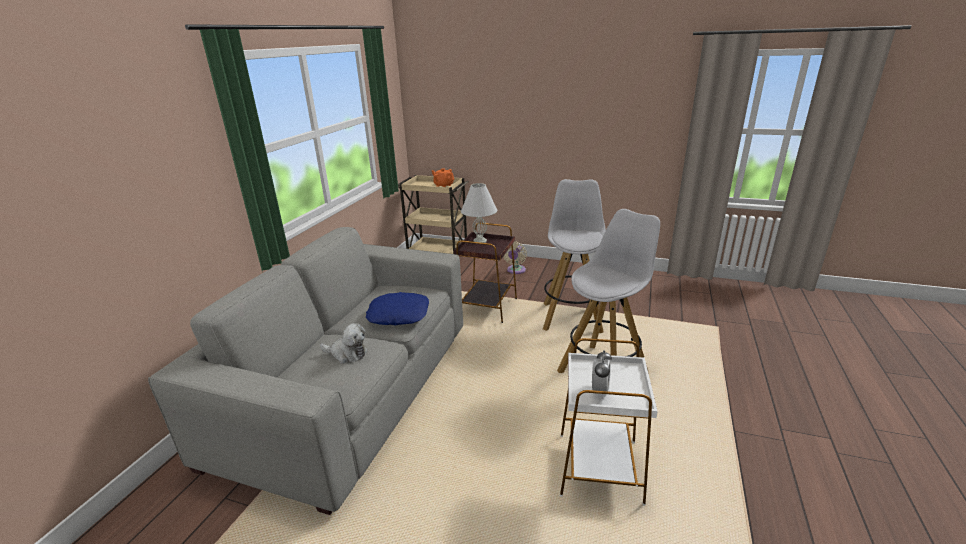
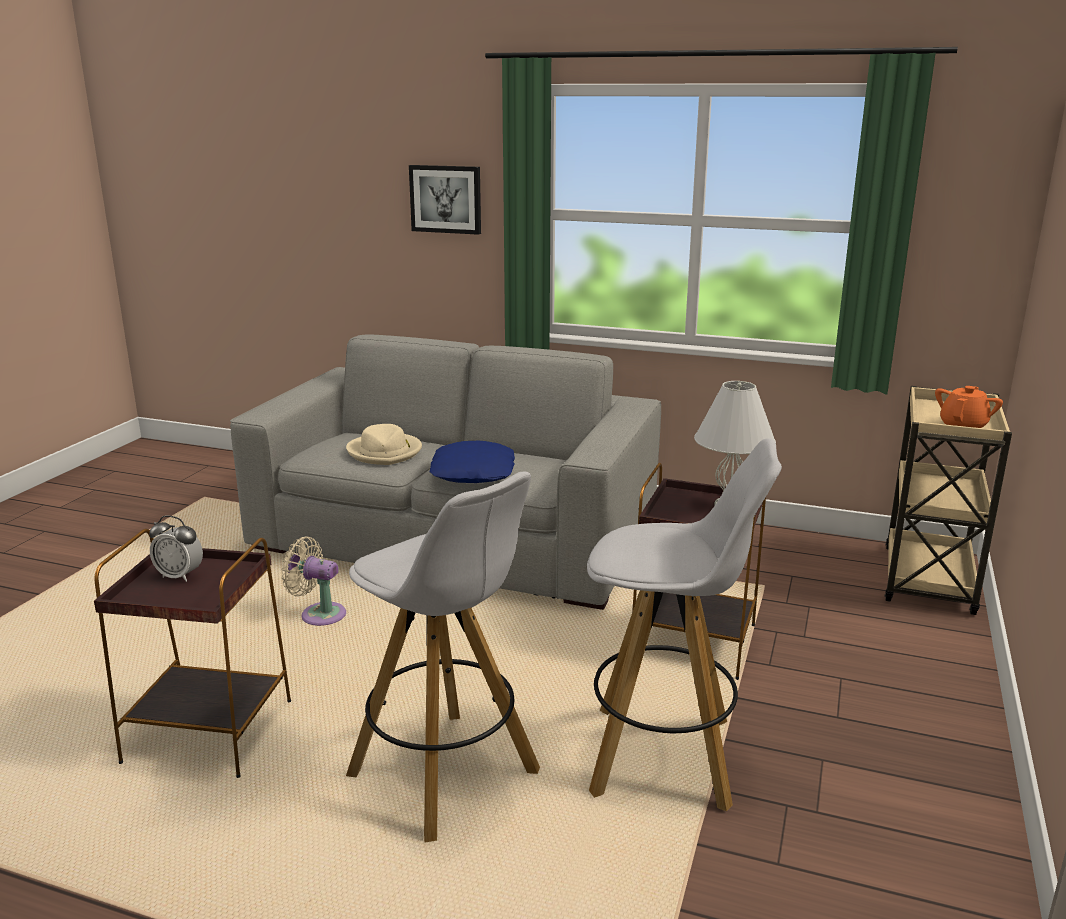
camera: 90 degrees right, 5 degrees down
(165, 168) = (446, 199): none -> picture
(347, 353) = (385, 452): plush toy -> beige hat
(515, 271) = (895, 686): beige fan -> beige fan (319, 614)
(600, 467) = (210, 733): white side table -> brown side table

